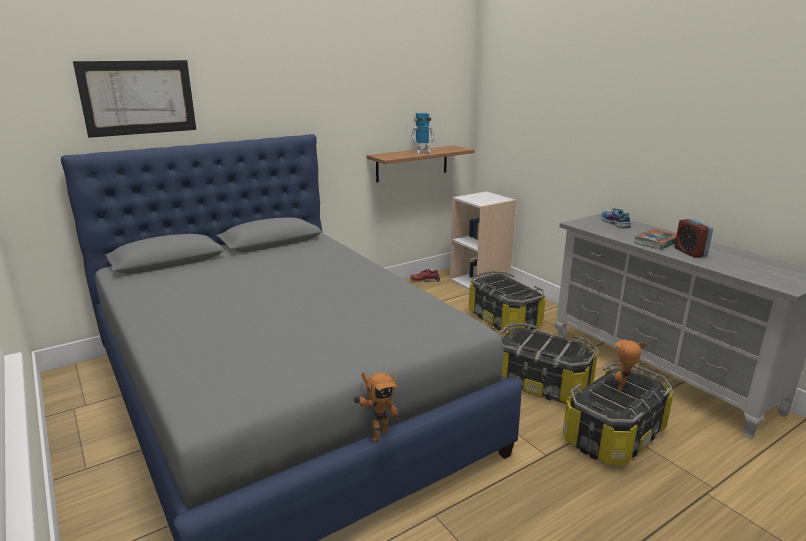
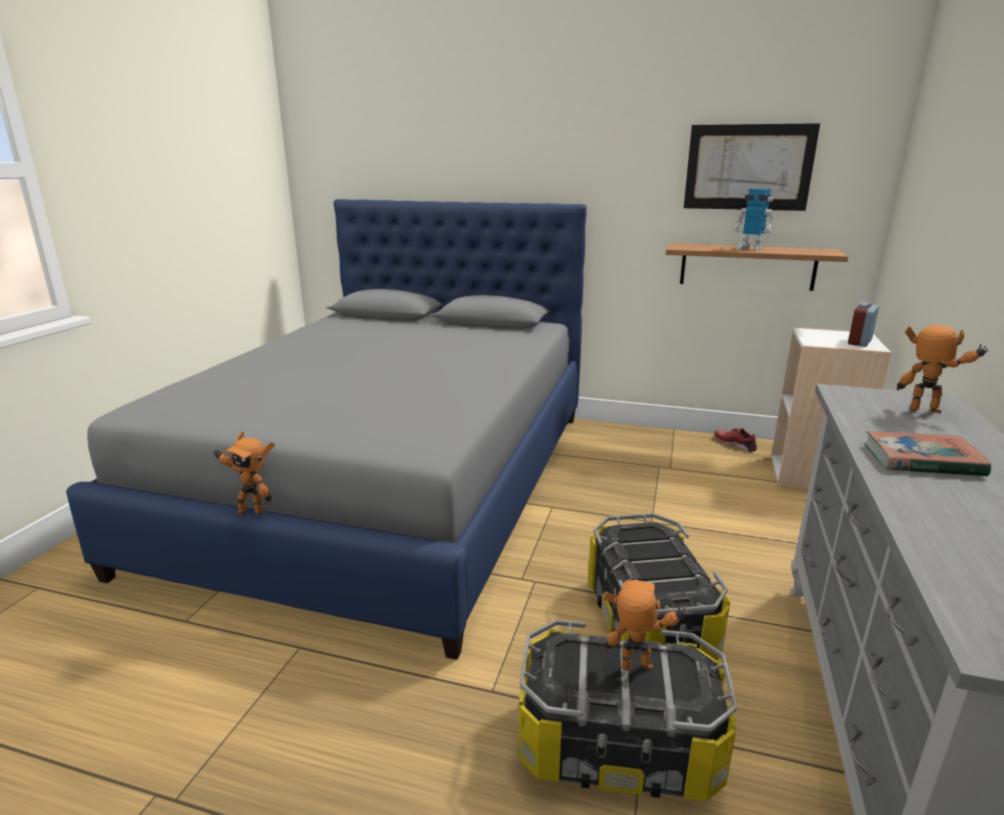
camera: 50 degrees right, 0 degrees up
(138, 97) = (407, 149): picture -> picture (748, 167)
(503, 320) = (752, 530): storage box -> none
(614, 223) = (927, 412): shoe -> toy robot
(690, 252) = (944, 498): alarm clock -> alarm clock (859, 342)

